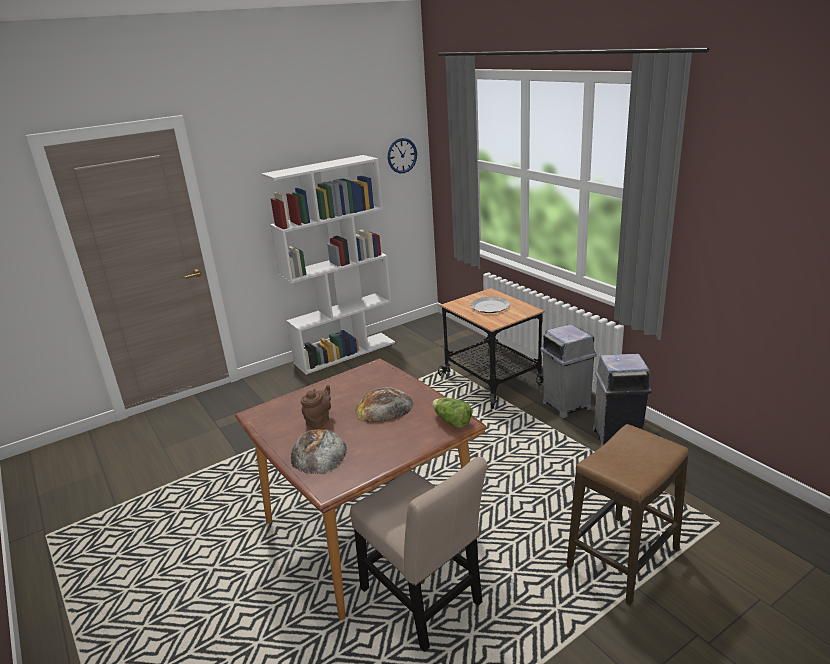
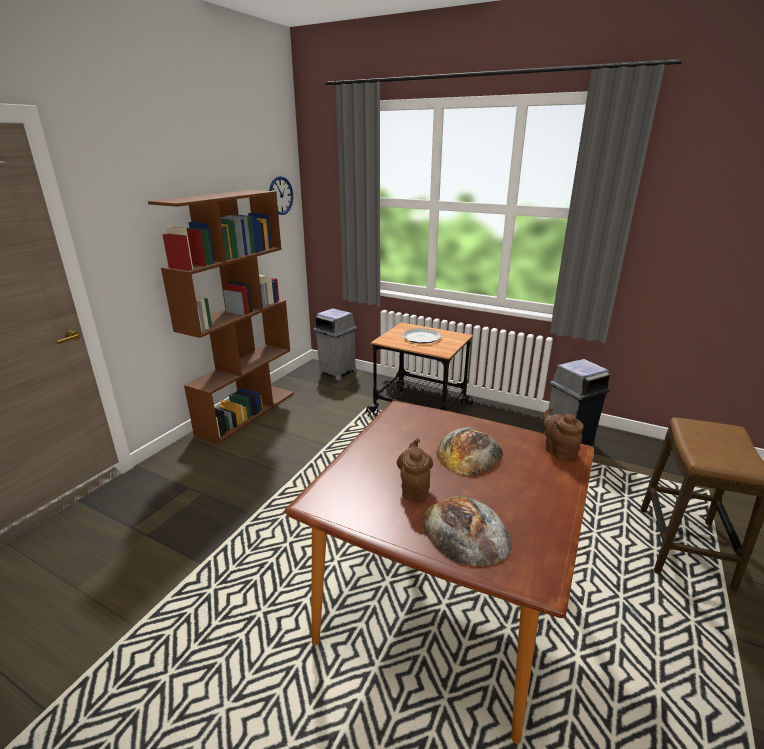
camera: 30 degrees left, 0 degrees up
(345, 352) = (247, 412): white bookcase -> brown bookcase
(424, 601) = (576, 670): beige chair -> none
(451, 421) = (558, 451): lettuce -> brown teapot
(566, 405) = (501, 420): grey trash can -> grey trash can (337, 372)

